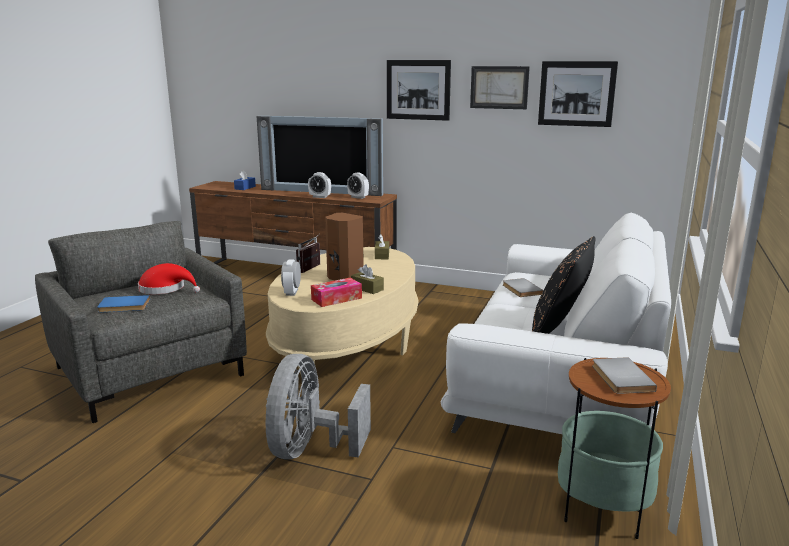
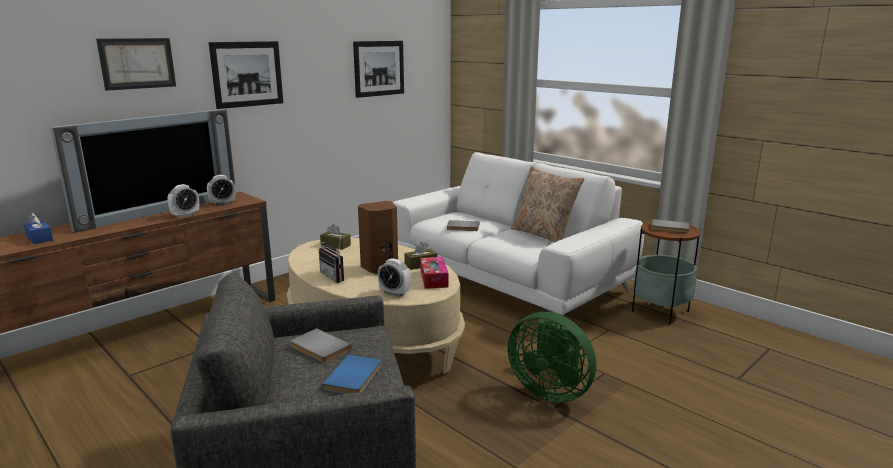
camera: 65 degrees left, 0 degrees up
(165, 289) = (318, 348): red hat -> grey book
(310, 449) = (550, 390): grey fan -> green fan
(499, 87) = (322, 66): picture -> picture (137, 63)
(560, 329) = (544, 235): black pillow -> beige pillow

